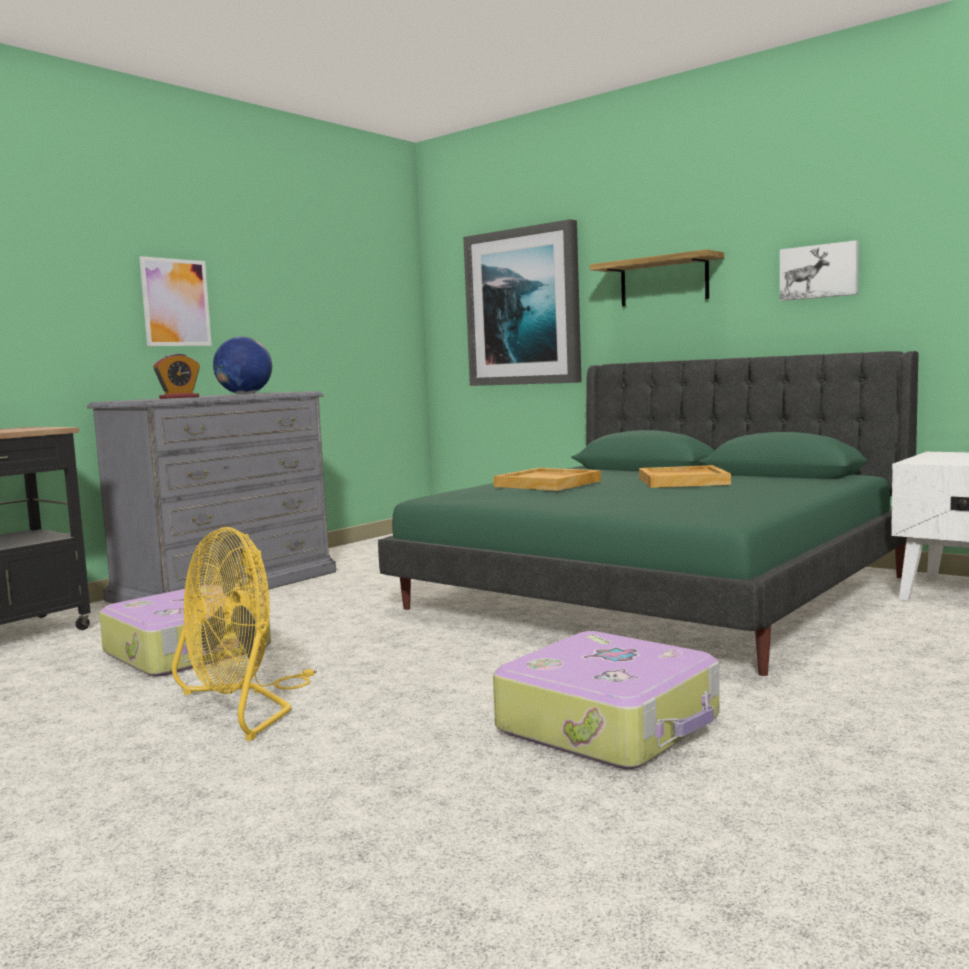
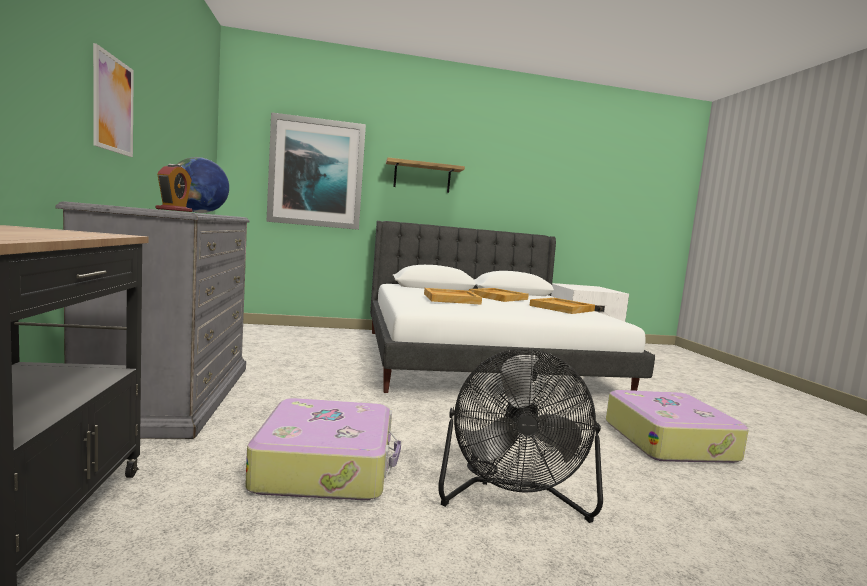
camera: 50 degrees left, 0 degrees up
(246, 704) = (507, 496): yellow fan -> black fan
(658, 593) = (481, 361): green bed -> white bed
(726, 498) = (562, 308): none -> beige tray
(819, 271) = (507, 190): picture -> none

